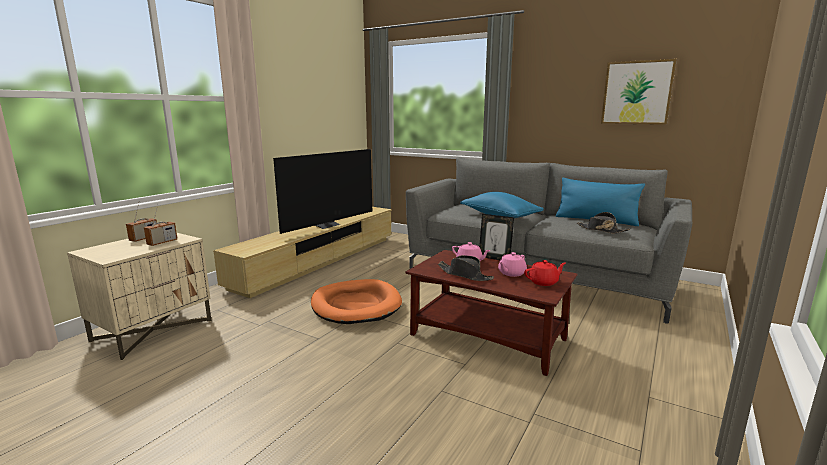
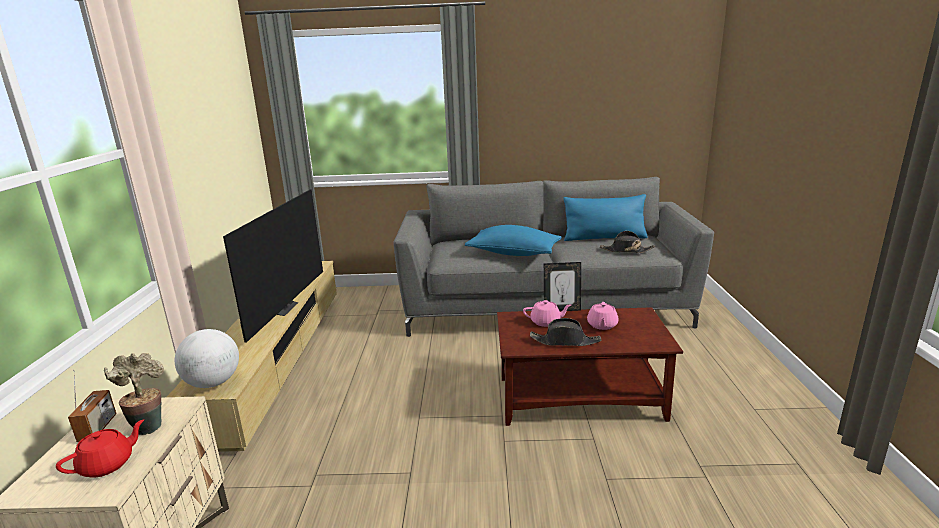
camera: 30 degrees left, 5 degrees up
(162, 242) = (148, 425): radio -> potted plant
(244, 249) = (213, 383): none -> globe
(356, 305) = (402, 409): orange dog bed -> none
(544, 282) = (641, 327): red teapot -> red teapot (108, 464)
(637, 93) = (610, 96): picture -> none

